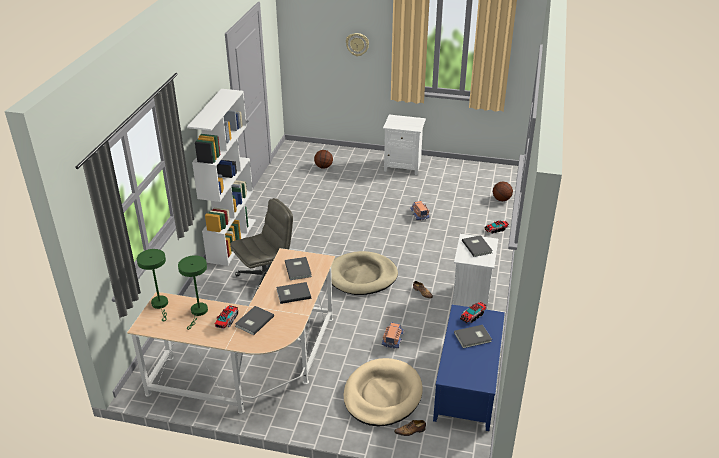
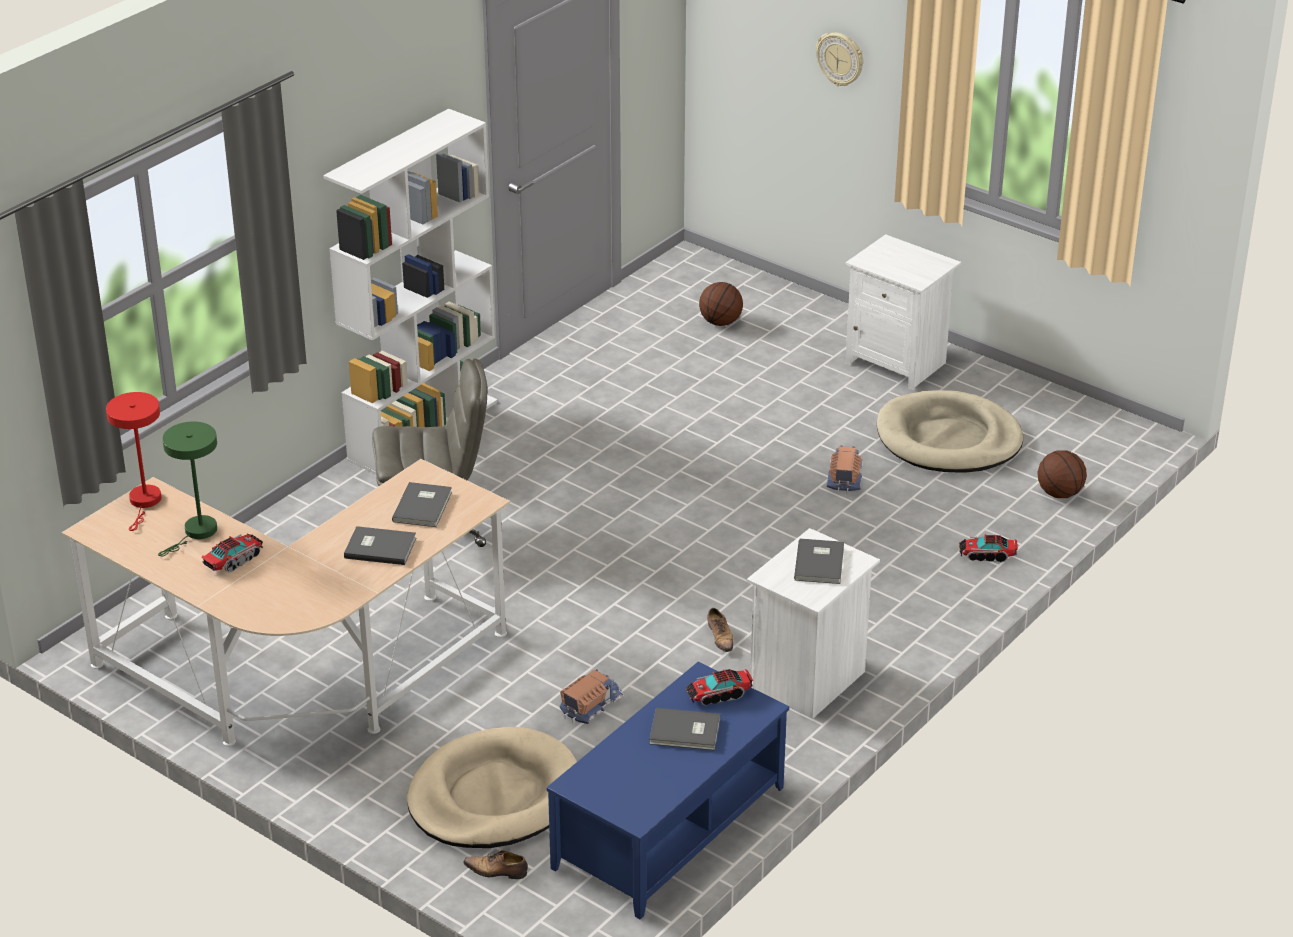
camera: 25 degrees right, 0 degrees up
(160, 305) = (145, 502): green table lamp -> red table lamp
(253, 321) = (276, 575): grey book -> none
(362, 276) = (624, 570): beige dog bed -> beige dog bed (948, 439)

